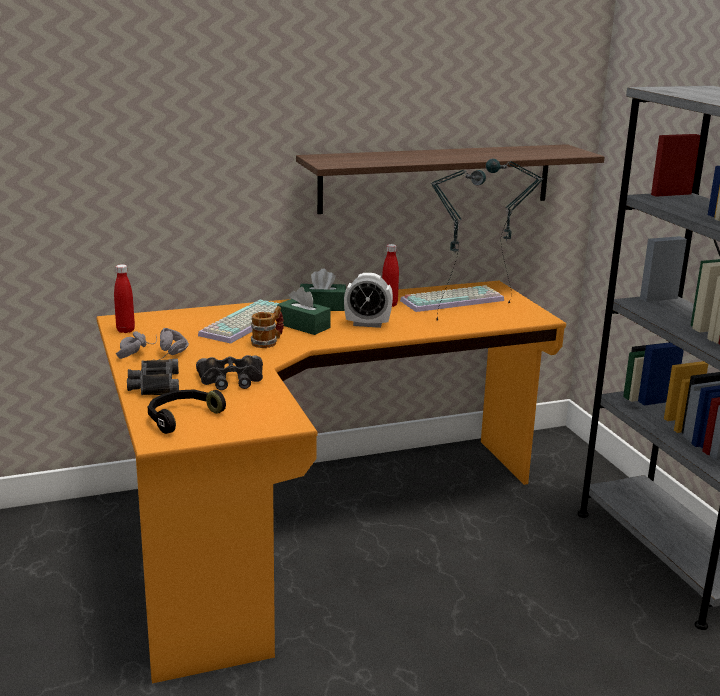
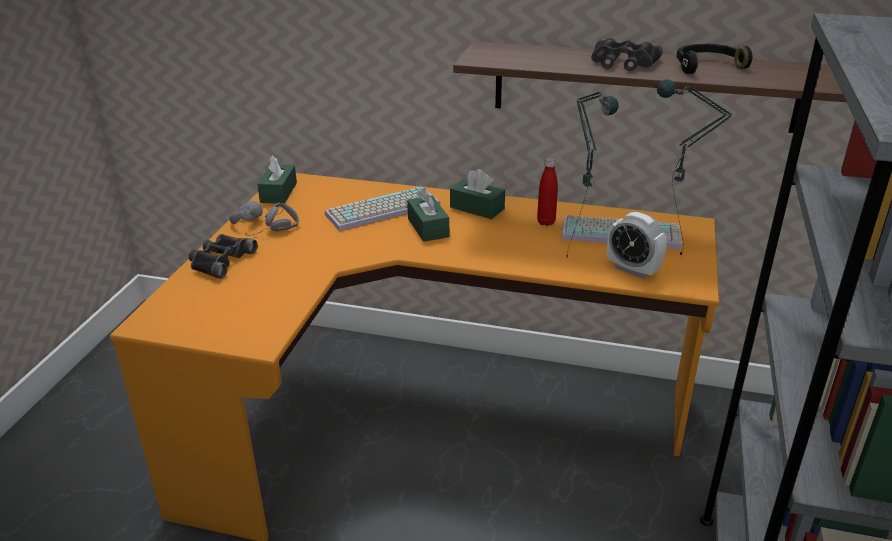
camera: 35 degrees right, 10 degrees up
(125, 330) = (278, 193): red bottle -> green tissue box
(181, 417) = (191, 304): black headphones -> black headphones (706, 66)
(231, 379) = (284, 274): black binoculars -> black binoculars (623, 63)
(268, 342) = (371, 239): mug -> none
(367, 324) = (491, 242): alarm clock -> alarm clock (632, 269)

